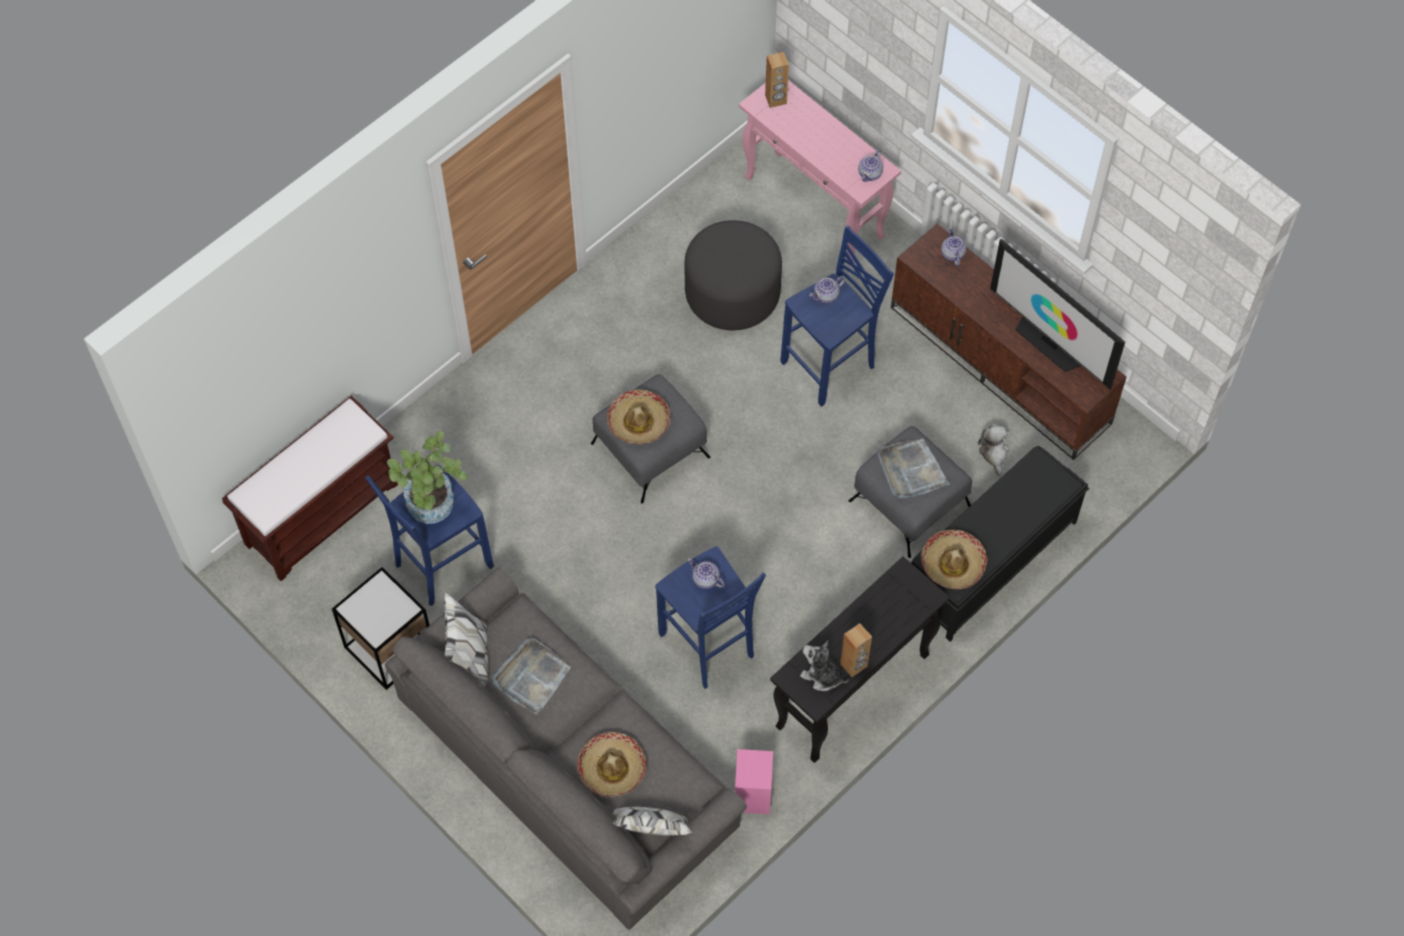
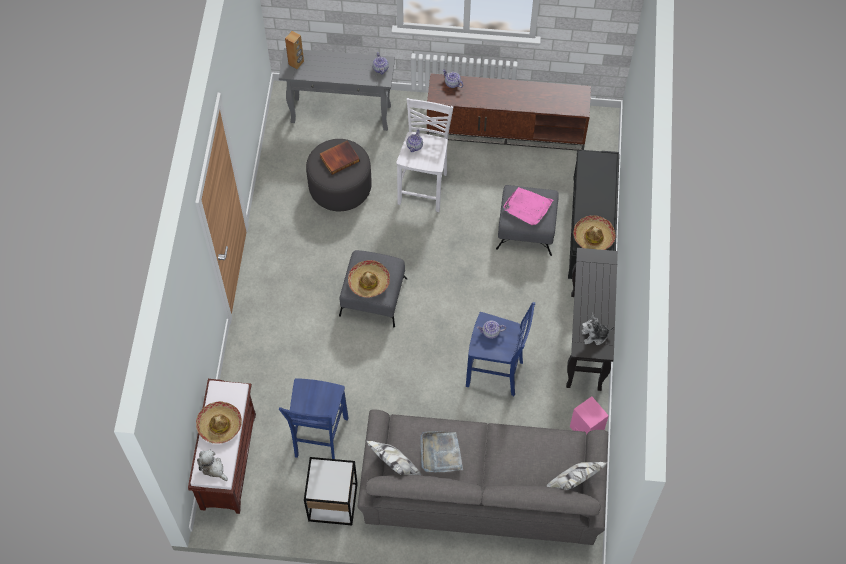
camera: 40 degrees left, 0 degrees up
(433, 510) = (316, 404): potted plant -> none
(612, 768) = (525, 466): hat -> hat (219, 425)
(739, 252) = (339, 158): none -> book
(815, 208) = (342, 114): pink console table -> grey console table
(831, 365) = (424, 188): blue stool -> white stool
(854, 665) = (605, 319): brown speaker -> none
(911, 471) = (527, 207): grey tray -> pink tray
(994, 453) = (543, 174): plush toy -> plush toy (213, 468)
(1050, 342) = (540, 94): television -> none

